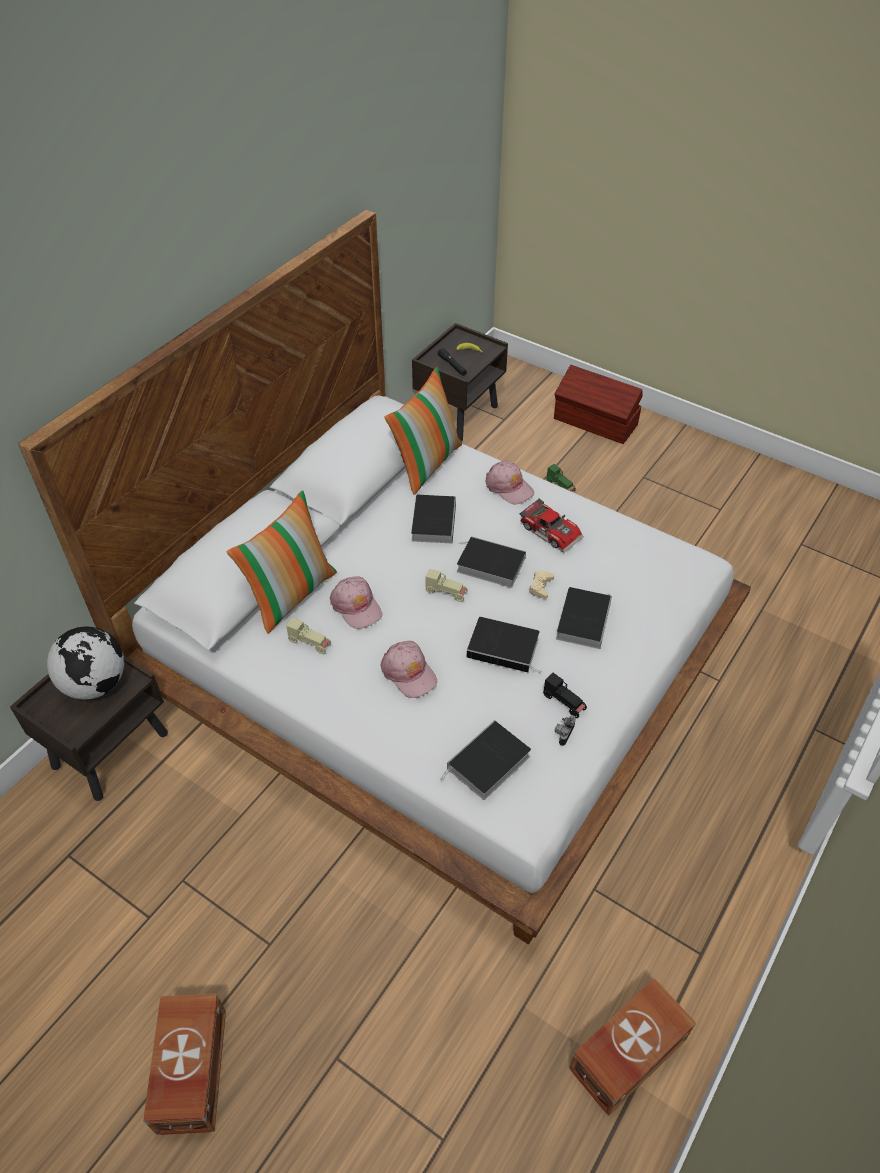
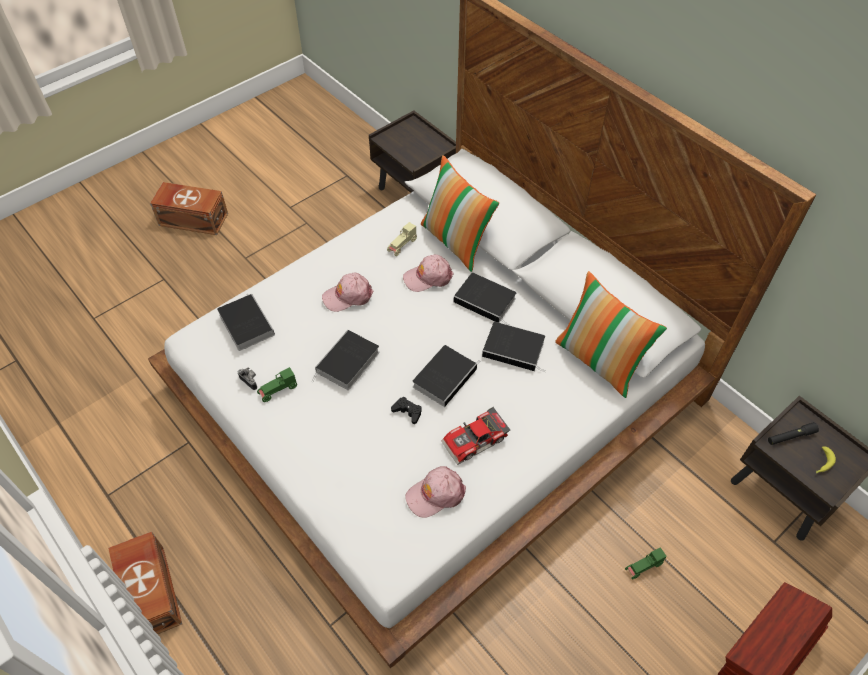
camera: 105 degrees right, 5 degrees up
(96, 684) = (419, 147): globe -> none
(446, 592) = (422, 338): beige toy car -> none
(509, 487) = (549, 423): pink cap -> pink cap (435, 494)
(541, 587) = (407, 412): beige game controller -> black game controller
(564, 702) = (278, 391): black toy car -> green toy car
(583, 619) = (357, 433): book -> book (486, 300)
(625, 1053) = (78, 423): brown storage box -> brown storage box (152, 591)

